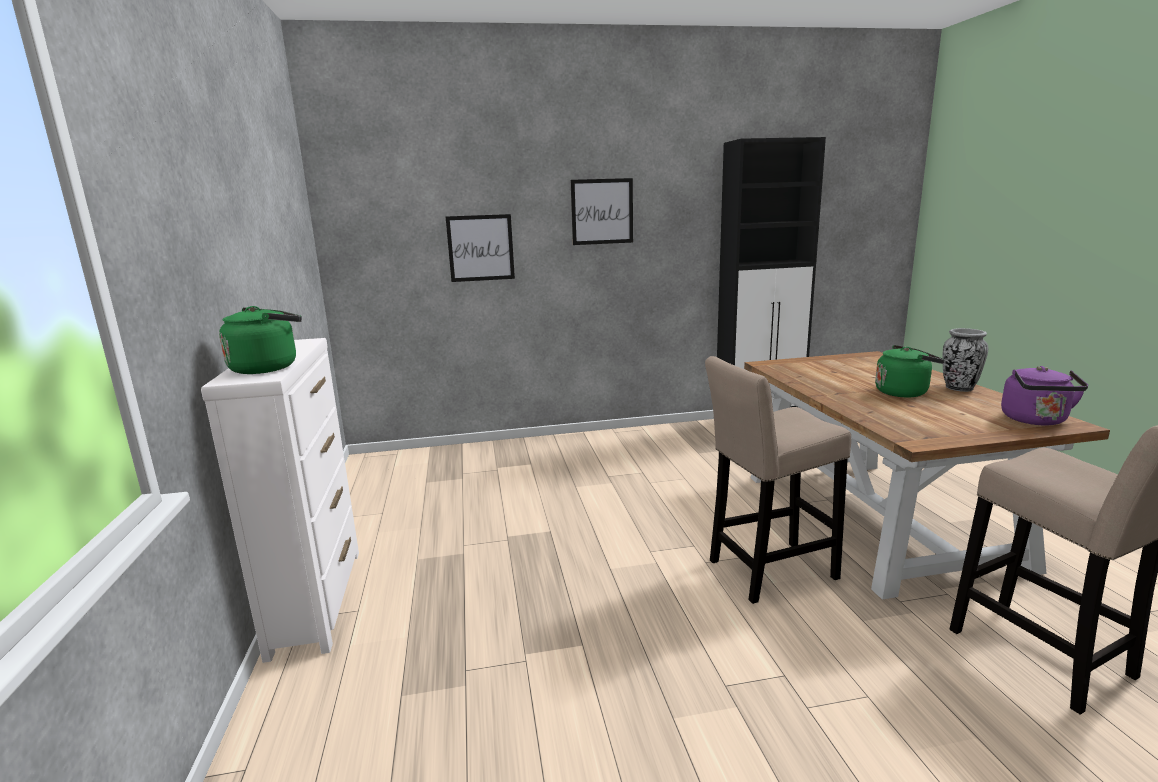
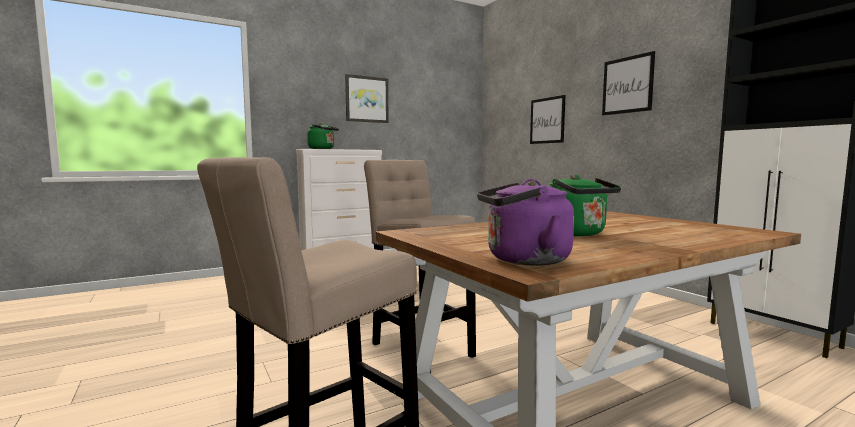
camera: 70 degrees right, 10 degrees down
(238, 225) = (366, 99): none -> picture
(959, 388) = (642, 247): vase -> none

